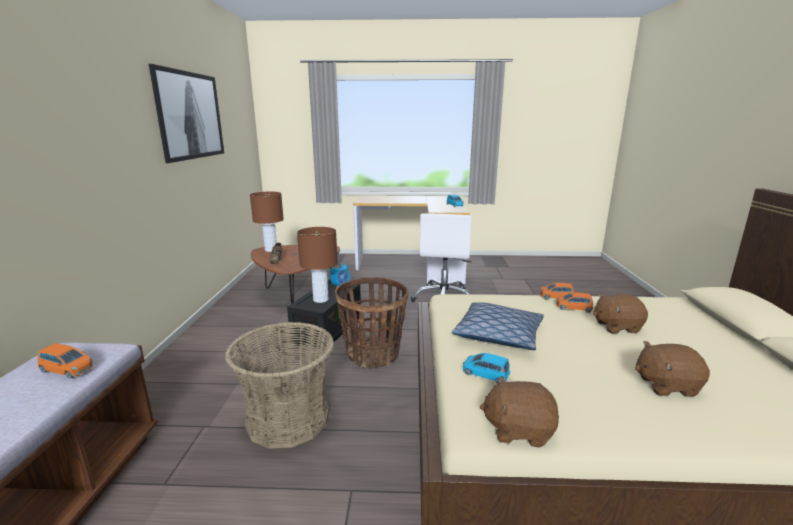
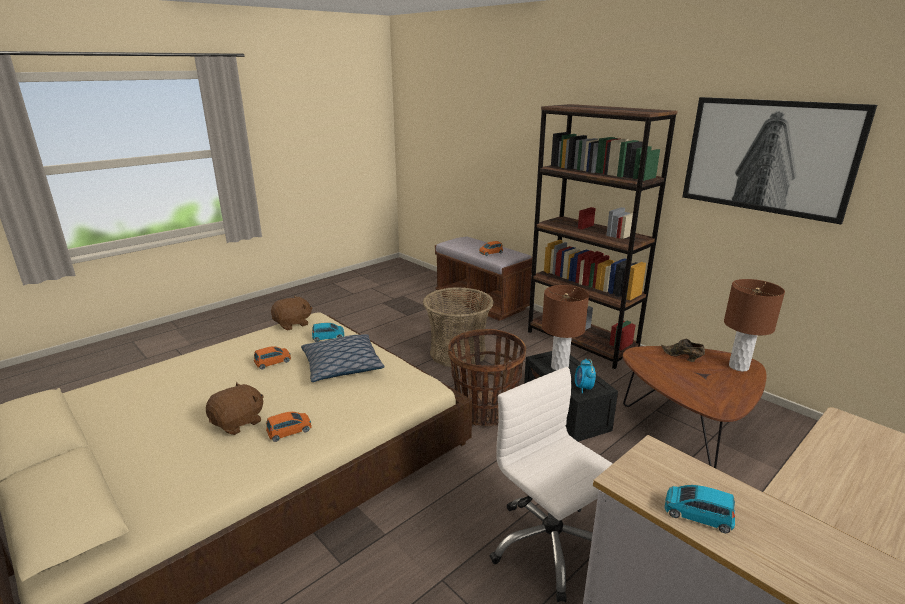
camera: 135 degrees right, 5 degrees up
(184, 361) = (581, 342): none -> brown bookcase
(556, 297) = (317, 443): orange toy car -> orange toy car (273, 362)
(666, 385) = (204, 378): brown plush toy -> none

